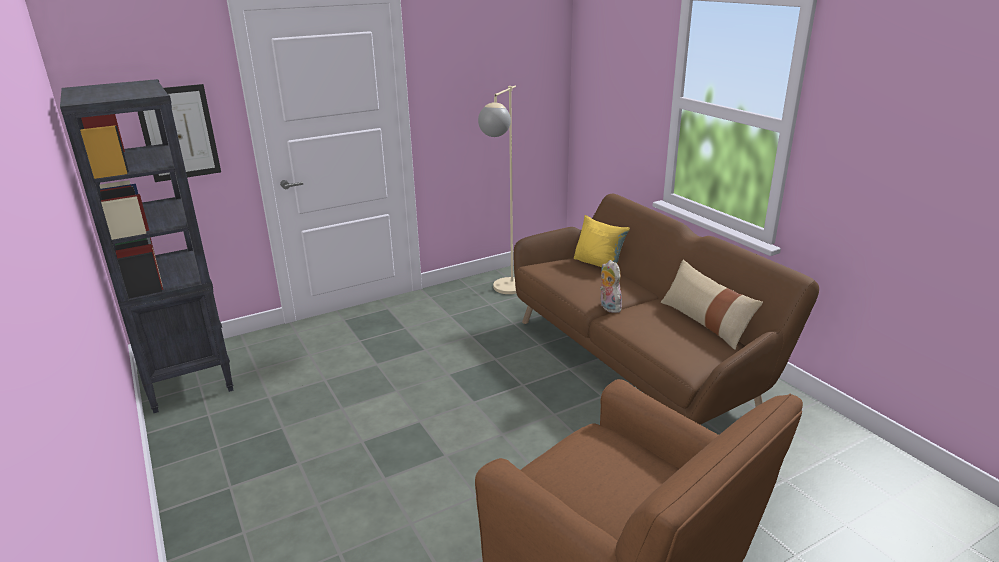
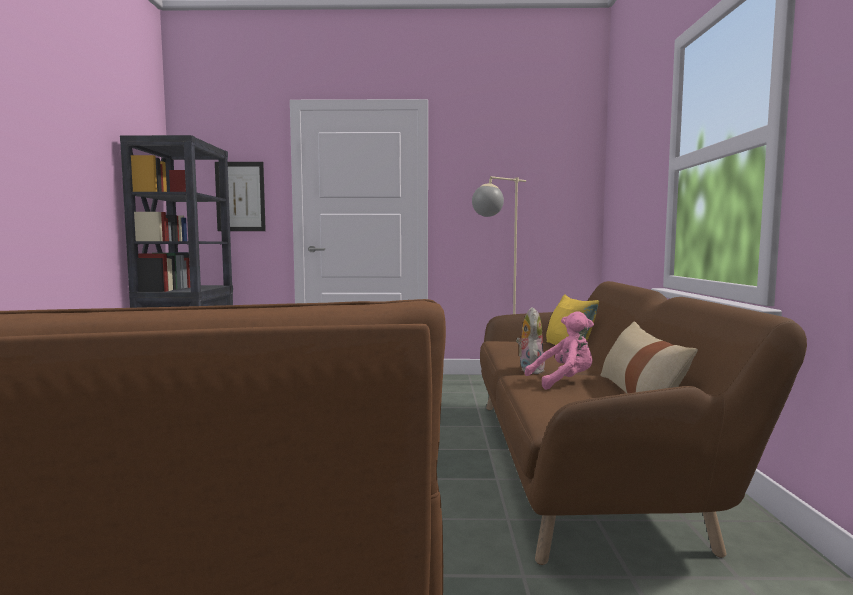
camera: 30 degrees right, 20 degrees down
(650, 319) = (563, 381): none -> pink plush toy

